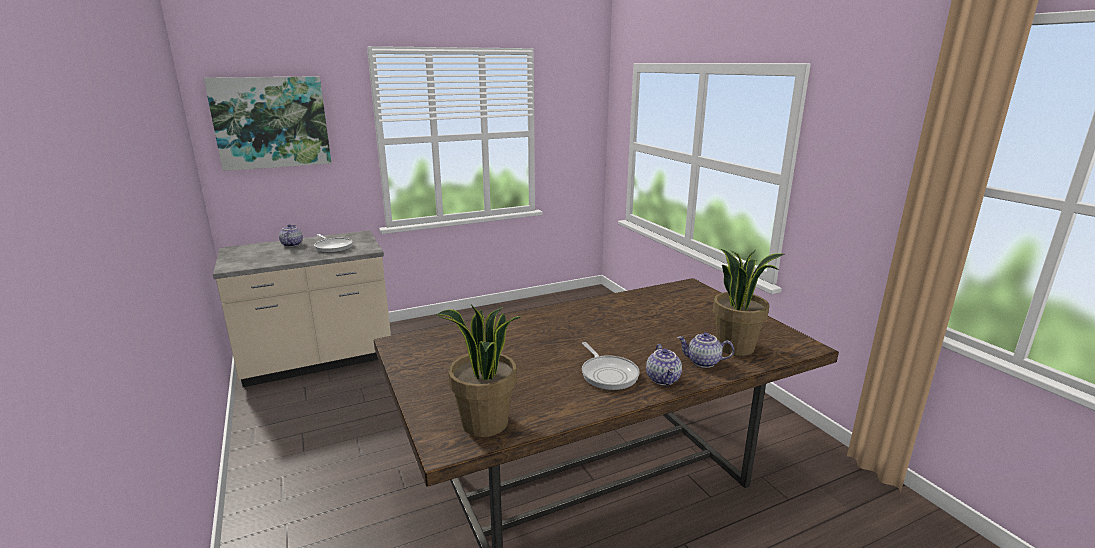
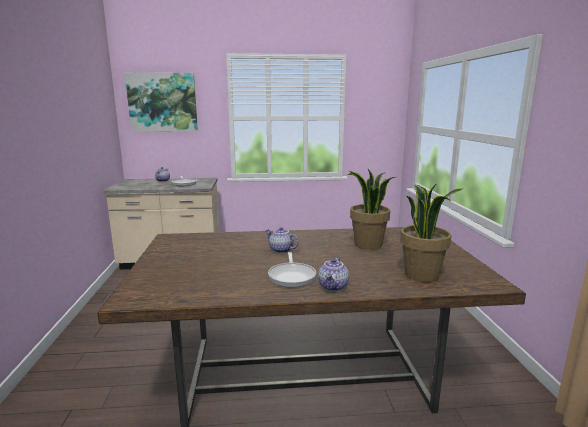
camera: 20 degrees right, 5 degrees down
(484, 424) = (168, 291): potted plant -> potted plant (368, 245)
(703, 362) = (380, 281): teapot -> teapot (280, 250)

